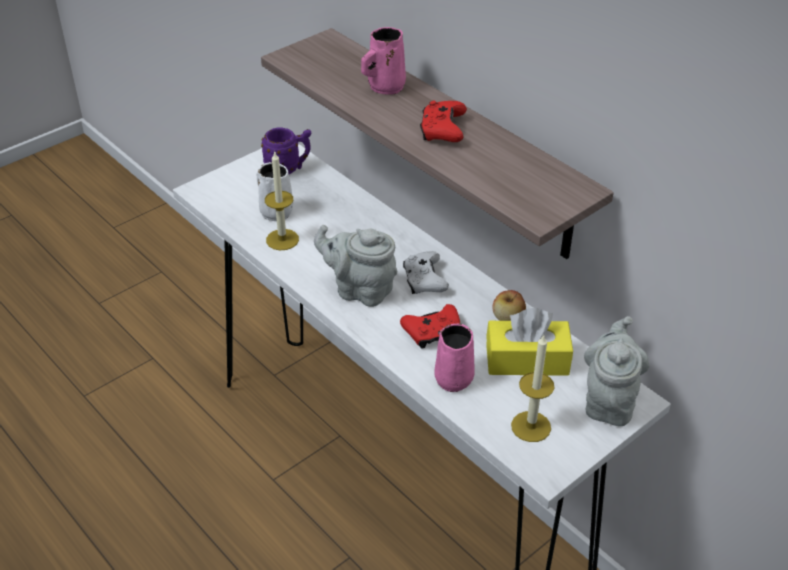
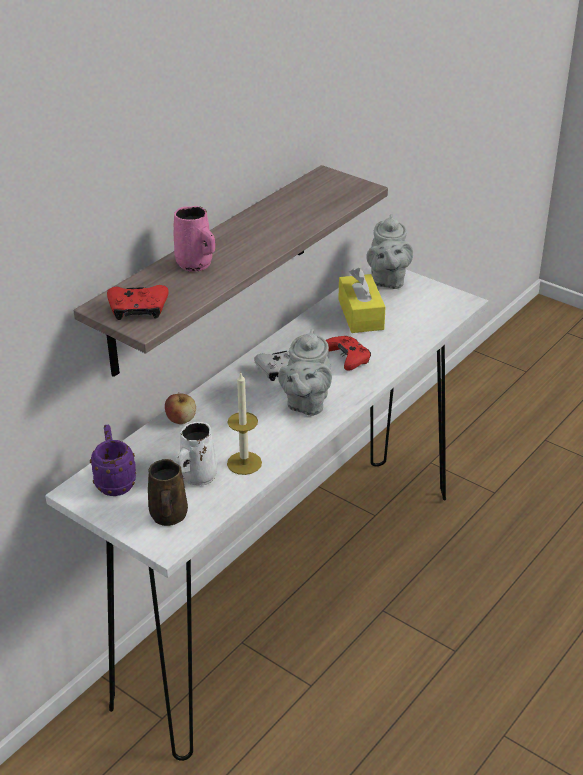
camera: 100 degrees left, 5 degrees down
(231, 193) = (168, 516): none -> brown mug
(442, 131) = (263, 231): red game controller -> red game controller (138, 310)
(455, 377) = (393, 344): pink mug -> none
(508, 319) = (317, 325): apple -> apple (181, 419)
(531, 426) = (427, 309): candle -> none
(609, 401) = (387, 280): grey teapot -> grey teapot turned 90 degrees counterclockwise

